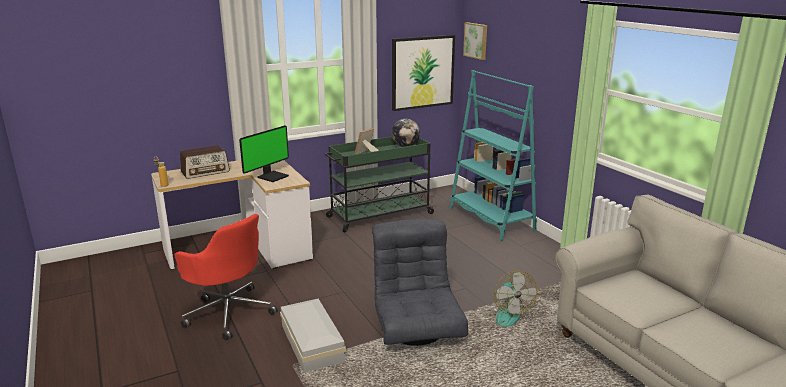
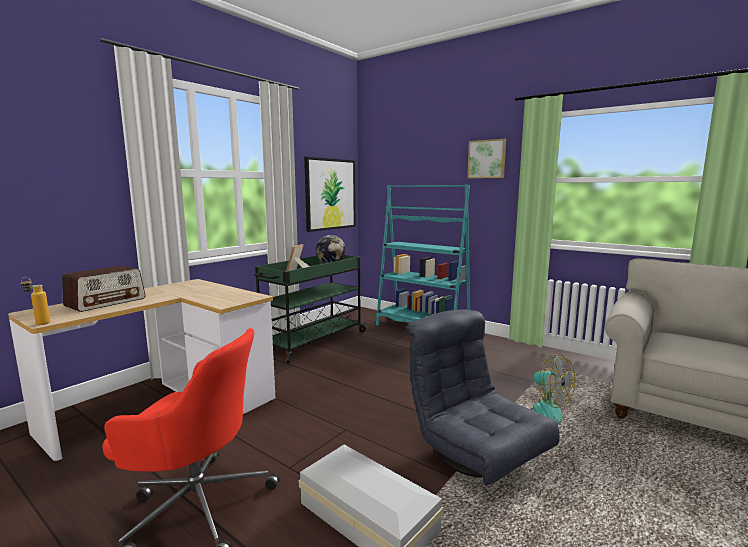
camera: 25 degrees left, 10 degrees down
(272, 176) = (214, 296): monitor -> none
(476, 40) = (378, 163): picture -> picture (487, 159)

